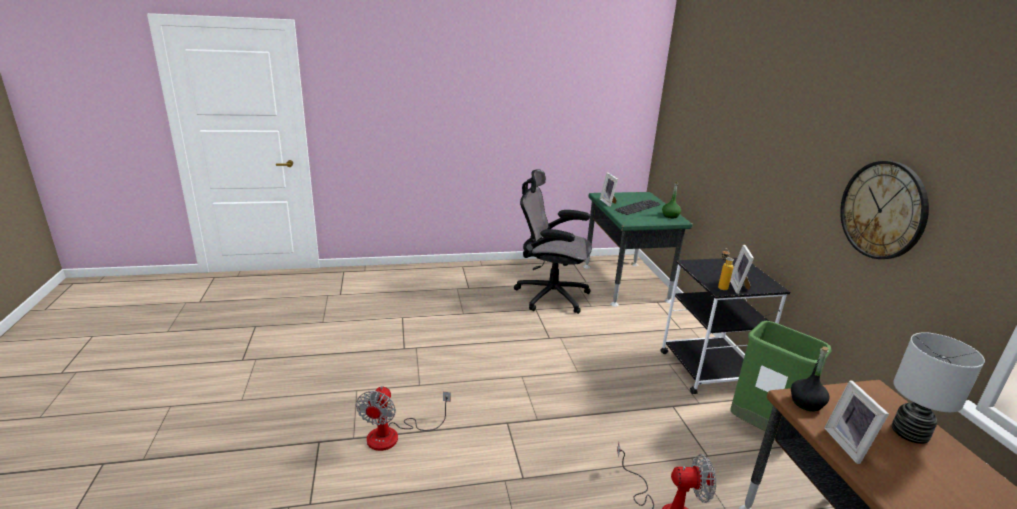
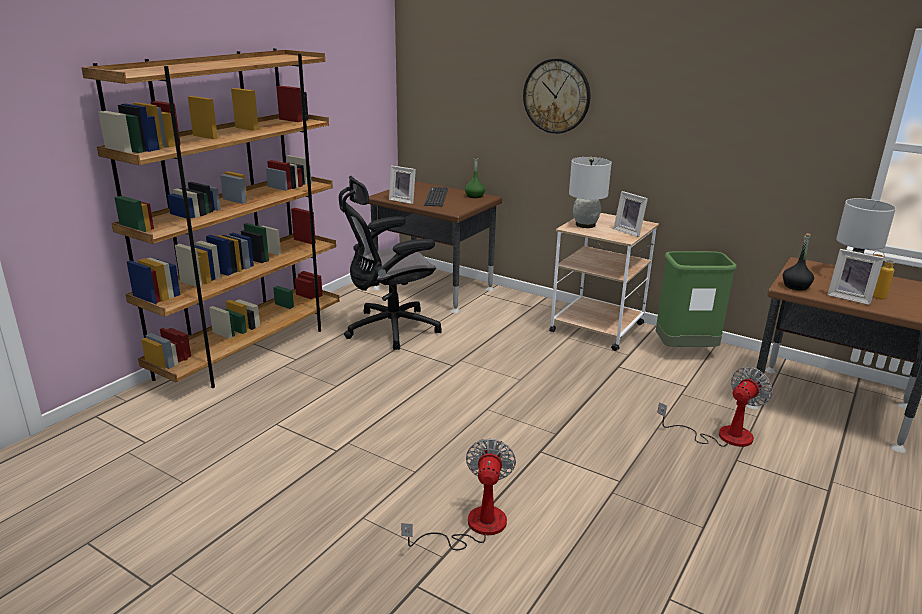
camera: 45 degrees left, 0 degrees up
(394, 435) = (473, 526): fan -> fan turned 135 degrees counterclockwise
(456, 271) = (251, 349): none -> brown bookcase
(626, 283) = (434, 288): green desk -> brown desk
(708, 371) = (598, 328): black cart -> beige cart
(710, 266) = (585, 225): none -> white table lamp
(721, 286) = (620, 236): bottle -> bottle (874, 296)
(883, 210) = (742, 125): wall clock -> wall clock (556, 96)

